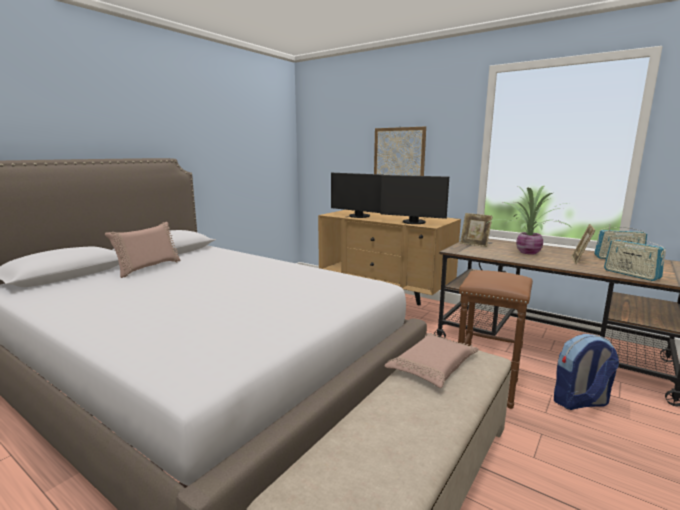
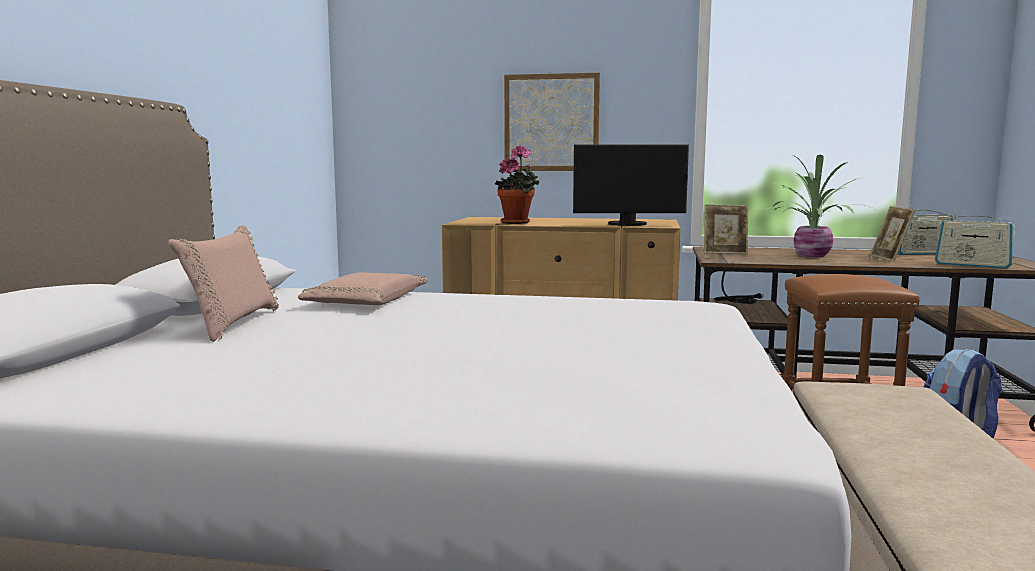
camera: 25 degrees left, 5 degrees down
(358, 216) = (518, 222): monitor -> potted plant
(433, 364) = (862, 406): beige pillow -> beige pillow (368, 299)

